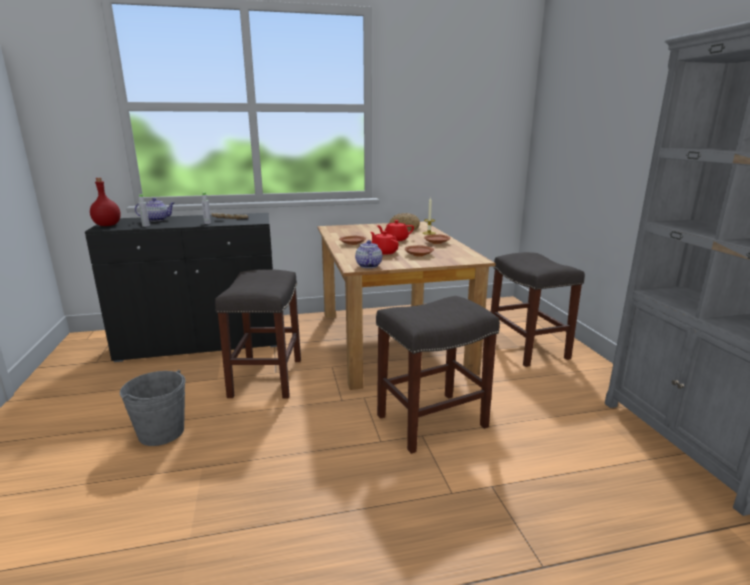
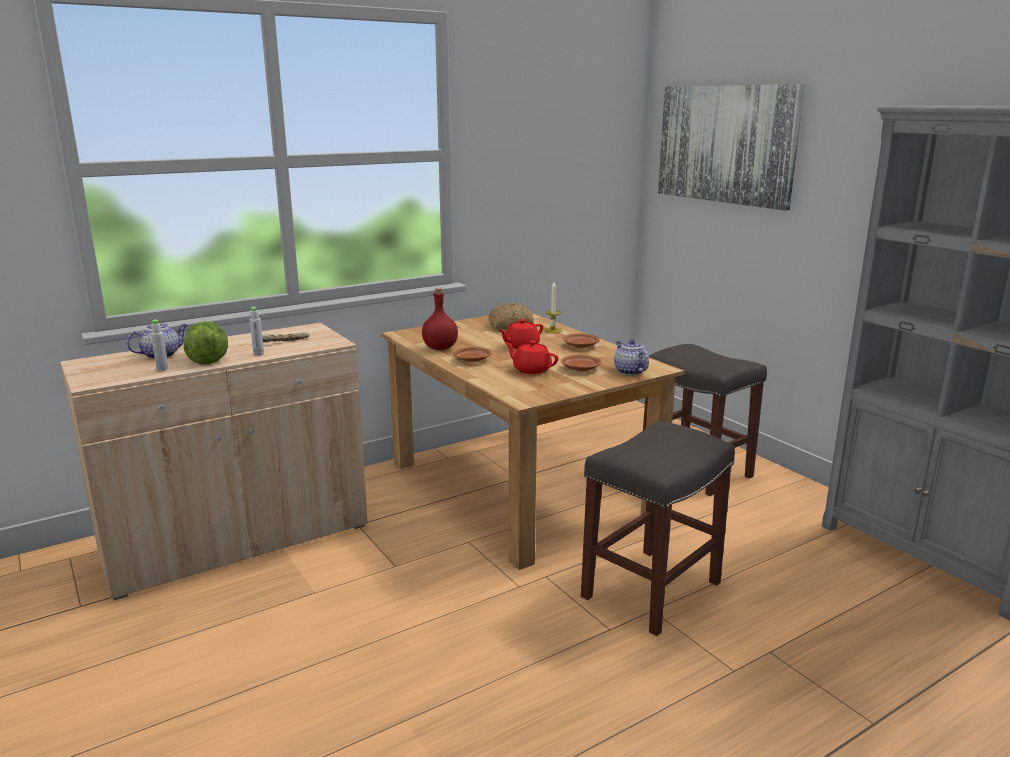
camera: 20 degrees left, 0 degrees up
(107, 225) = (90, 376): red bottle -> red bottle (439, 348)
(161, 432) = (301, 689): grey bucket -> none
(177, 223) = (208, 359): none -> lettuce
(201, 342) = (237, 540): black cabinet -> beige cabinet
(266, 377) = (387, 575): grey stool -> none
(368, 265) = (537, 395): teapot -> teapot (629, 371)
(581, 100) = (725, 144): none -> picture

